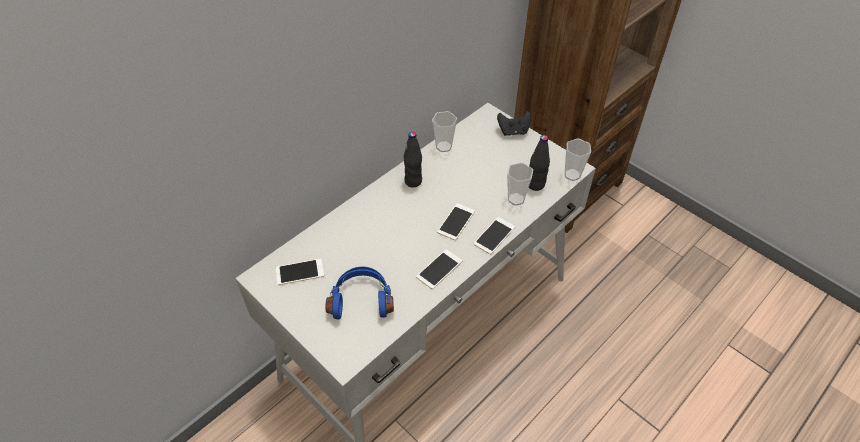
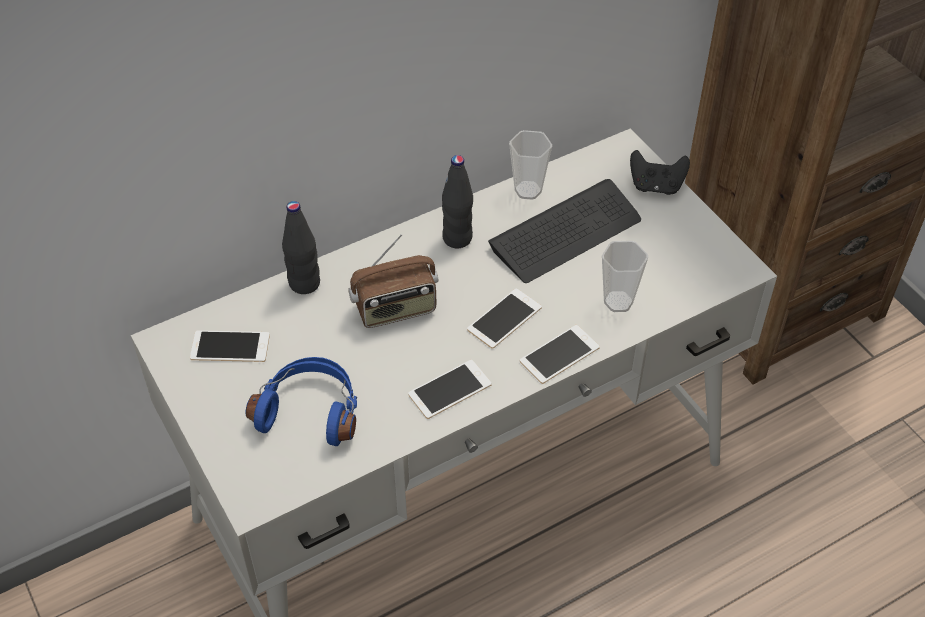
camera: 15 degrees right, 0 degrees up
(391, 229) = (395, 309): none -> radio
(473, 167) = (566, 233): none -> keyboard
(535, 185) = (660, 284): black bottle -> black bottle (304, 284)
(572, 175) = (730, 280): cup -> none

